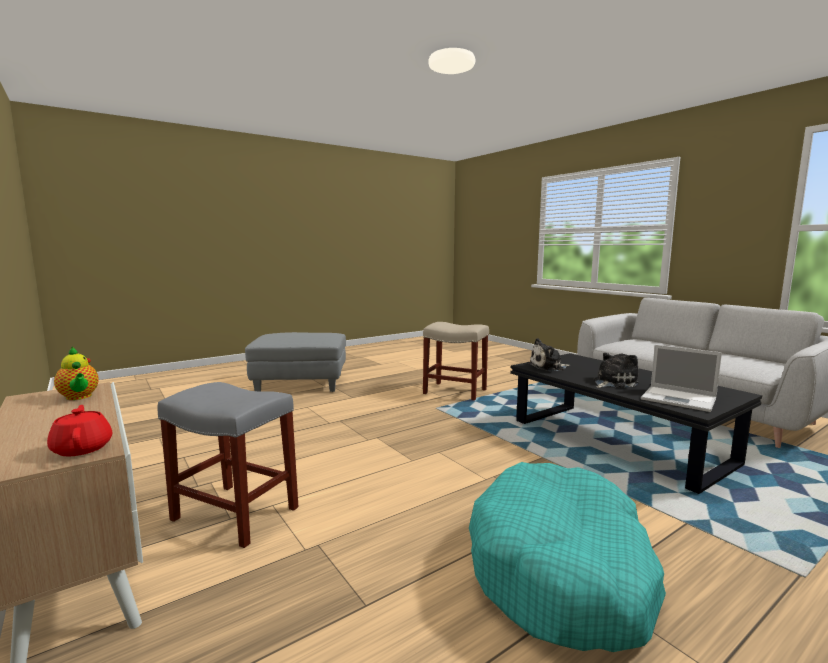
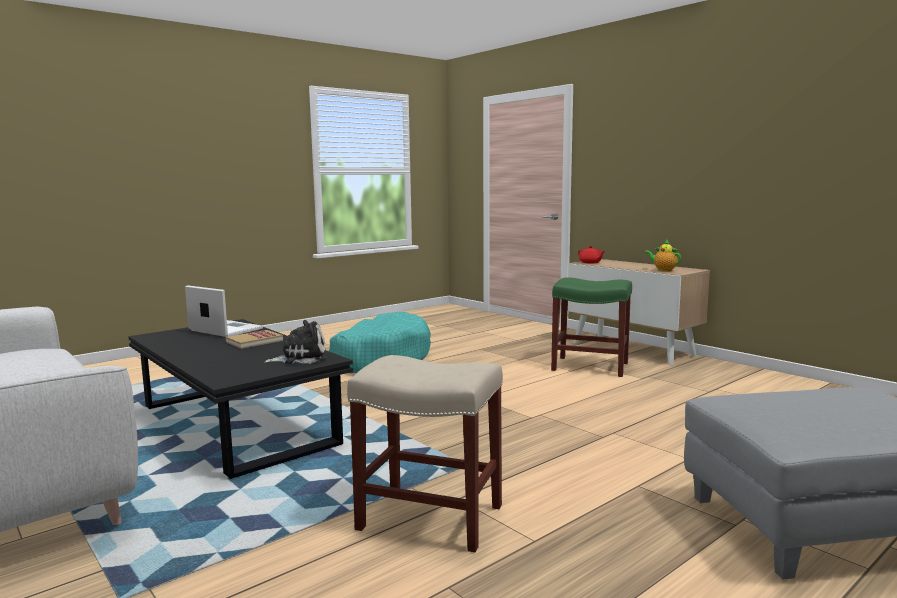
camera: 175 degrees right, 0 degrees up
(234, 513) = (591, 366): grey stool -> green stool
(613, 382) = (254, 341): plush toy -> book

